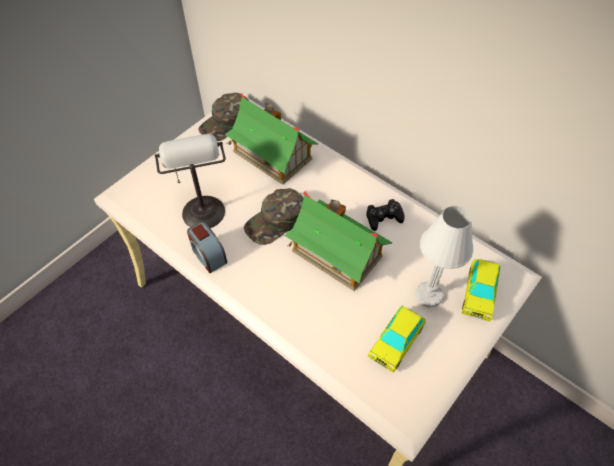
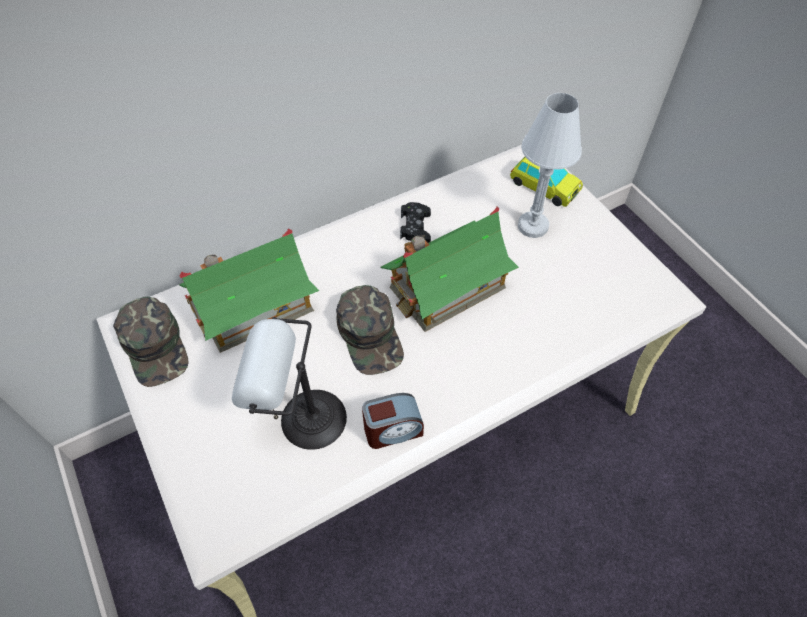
camera: 70 degrees left, 0 degrees up
(396, 342) = (581, 272): toy car -> none

